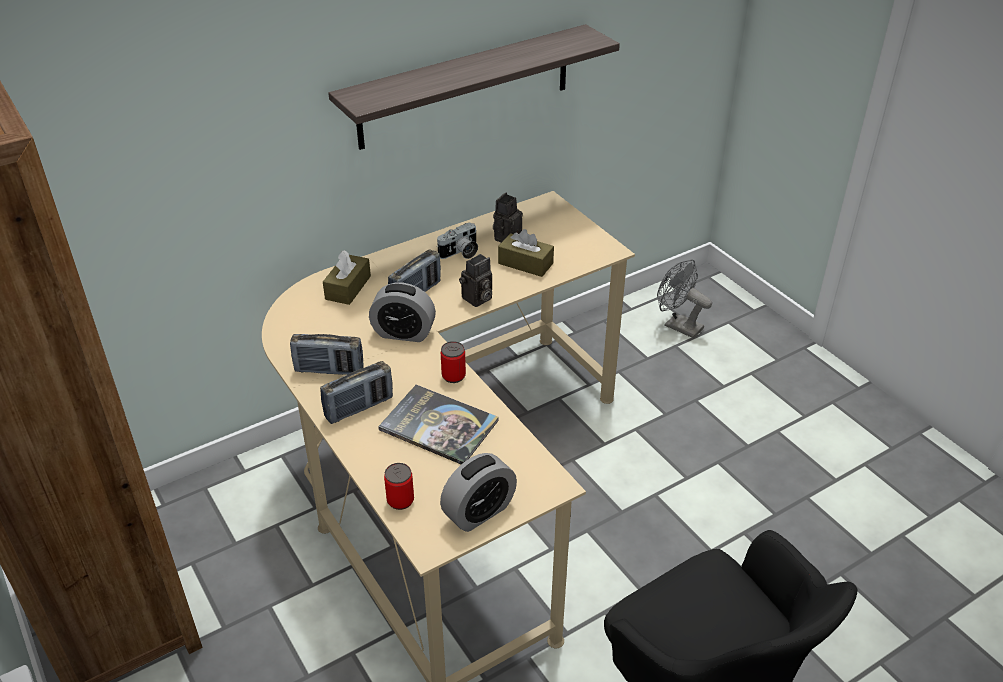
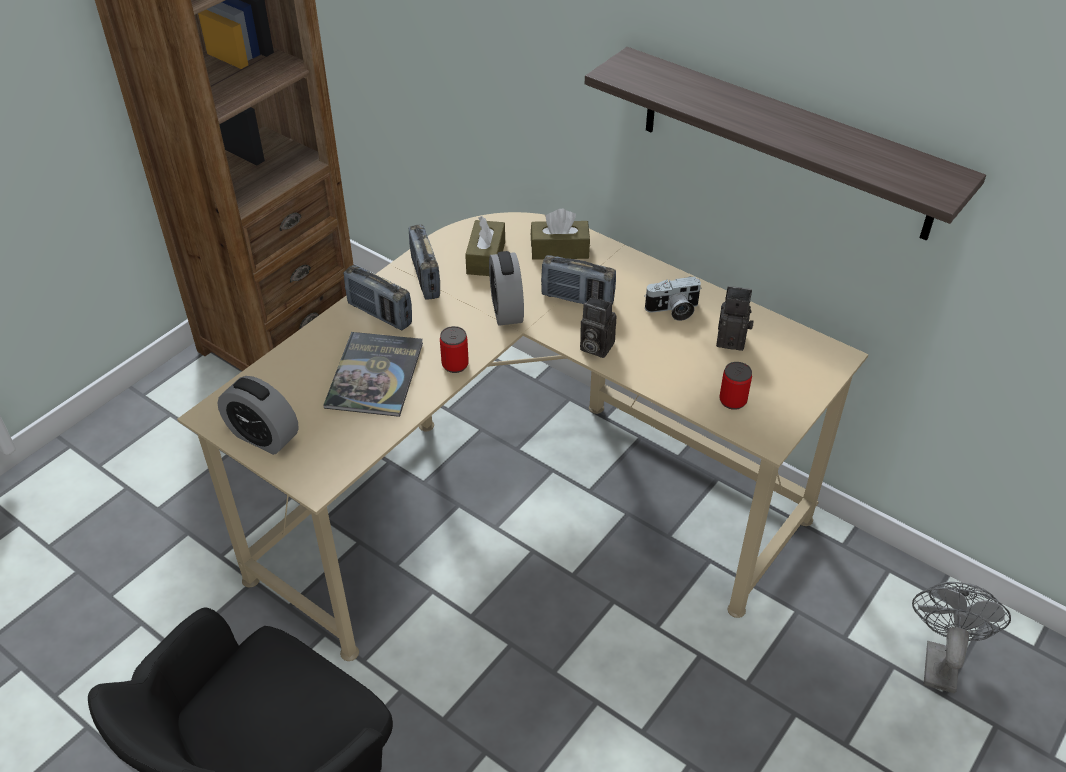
camera: 70 degrees right, 5 degrees up
(400, 500) = (264, 378): can -> can (732, 400)
(460, 253) = (673, 311): camera -> camera turned 45 degrees counterclockwise
(525, 263) = (688, 368): brown tissue box -> brown tissue box (486, 258)

